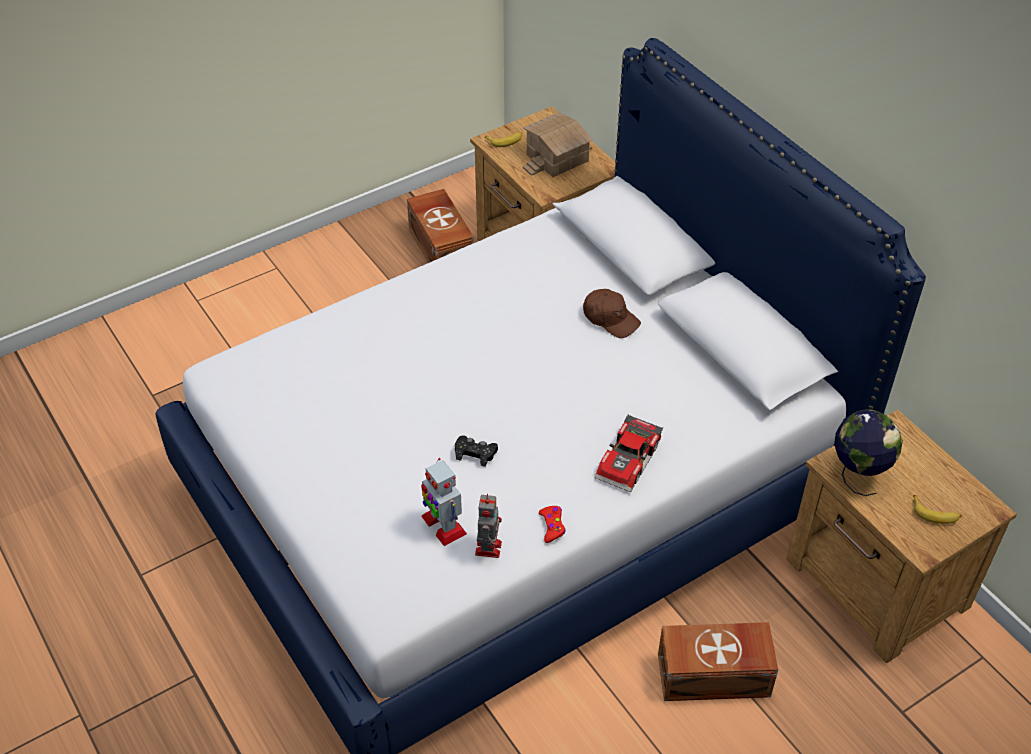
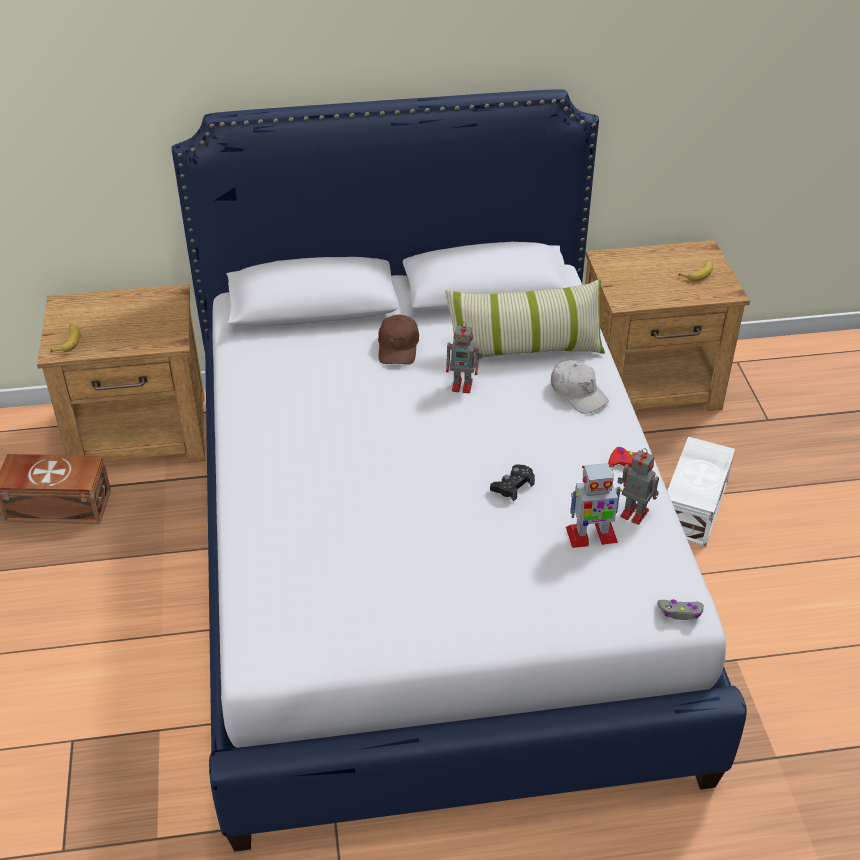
camera: 65 degrees left, 5 degrees down
(381, 613) = (680, 612): none -> grey game controller
(558, 159) = (131, 317): toy house -> none
(588, 378) = (463, 385): none -> toy robot
(610, 319) = (398, 347): brown cap -> brown cap turned 120 degrees clockwise
(630, 461) = (578, 393): toy car -> white cap
(668, 403) = (524, 349): none -> pillow
(715, 676) = (695, 506): brown storage box -> white storage box
(858, 474) = (640, 293): globe -> none

